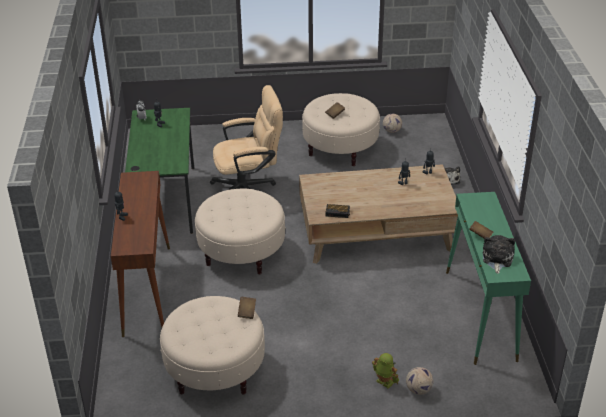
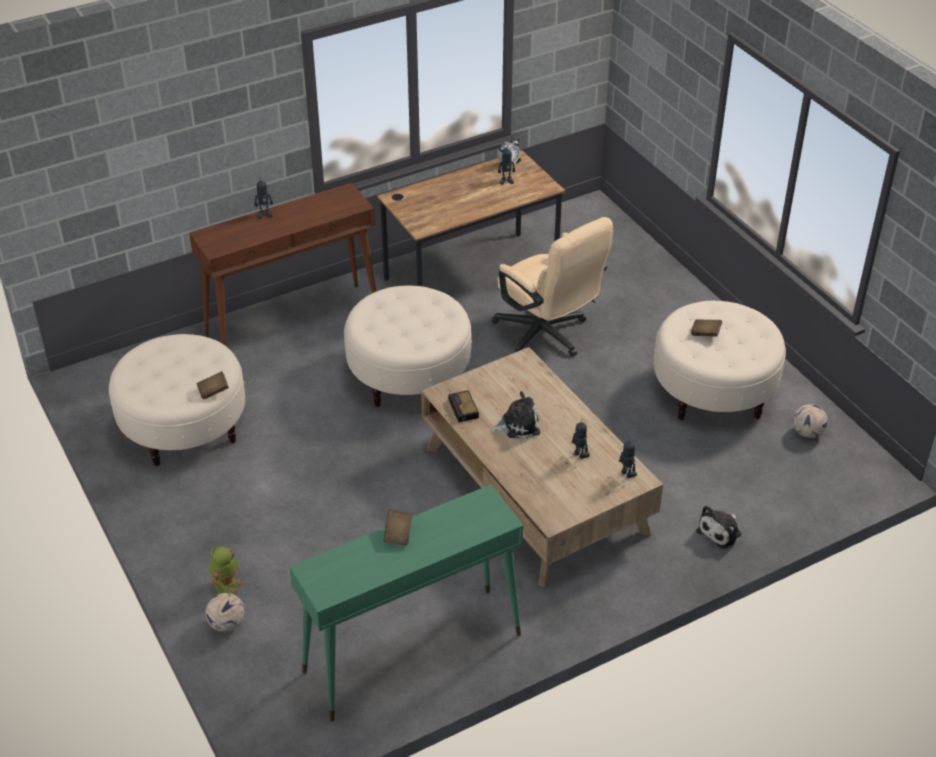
camera: 65 degrees right, 5 degrees up
(166, 200) = (471, 276): green desk -> brown desk
(497, 259) = (349, 564): plush toy -> plush toy (518, 425)

